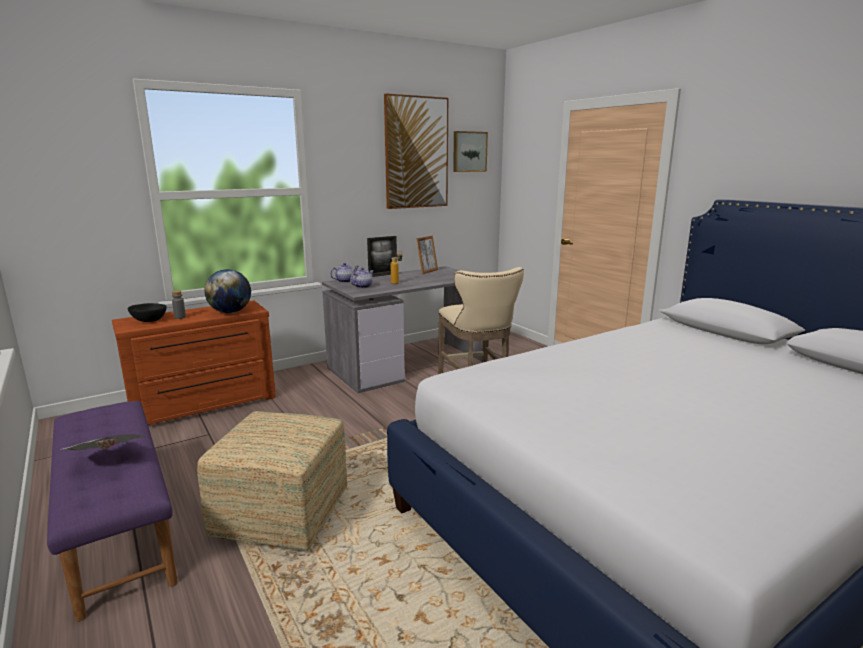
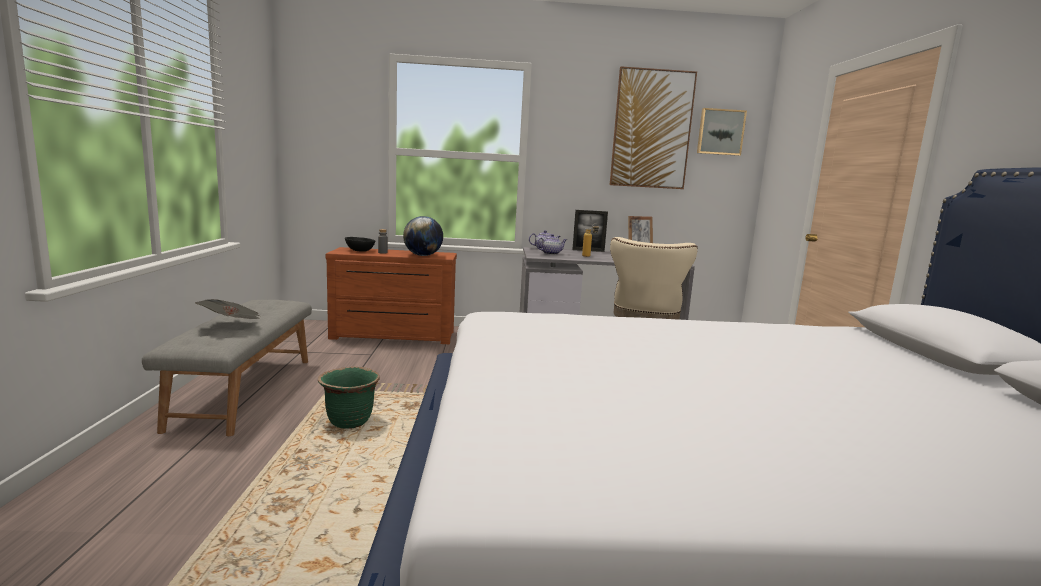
camera: 30 degrees right, 5 degrees down
(117, 528) = (244, 391): purple bench -> grey bench
(282, 516) = (349, 421): ottoman -> green planter

